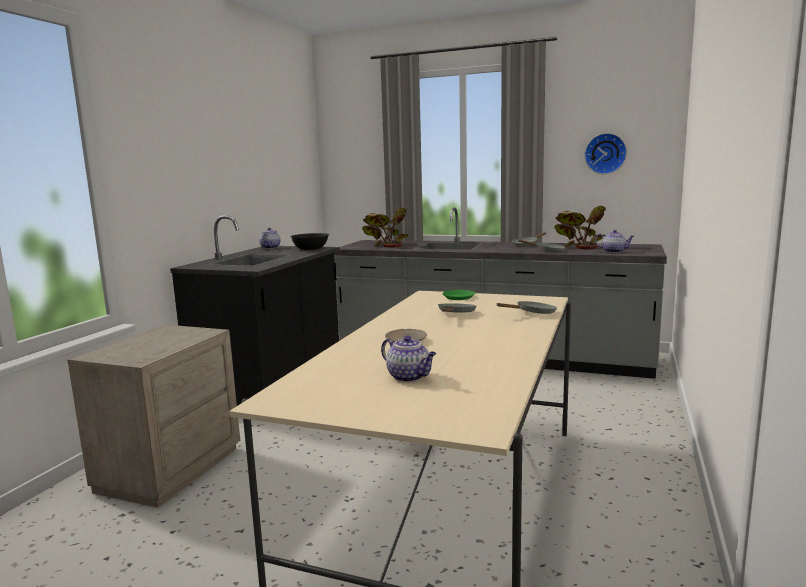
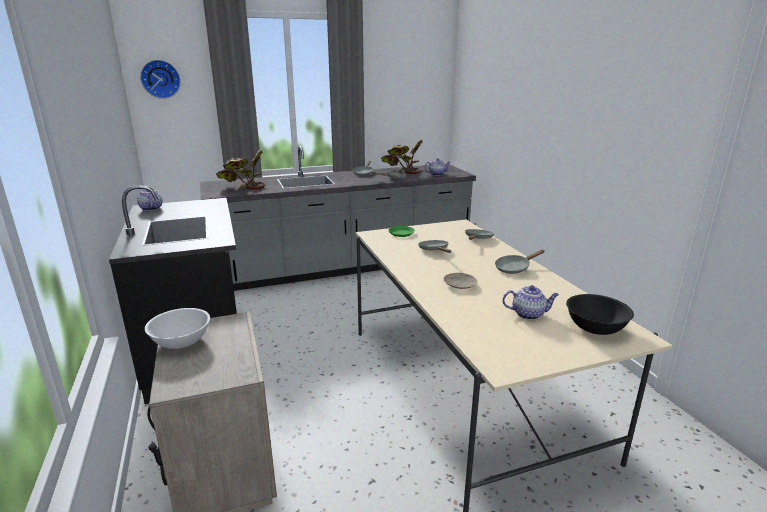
camera: 40 degrees left, 10 degrees up
(154, 335) = (182, 341): none -> white bowl
(310, 249) = (205, 205): black bowl -> black bowl (595, 327)
(504, 342) = (514, 268): none -> grey frying pan
(605, 153) = (404, 95): wall clock -> wall clock (160, 79)

